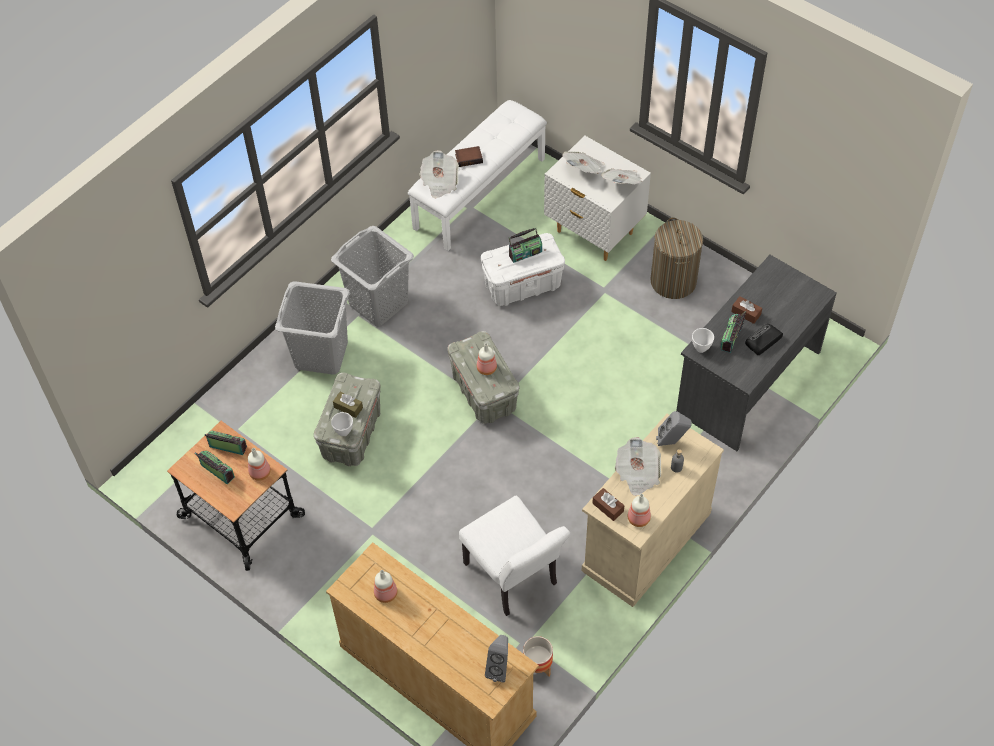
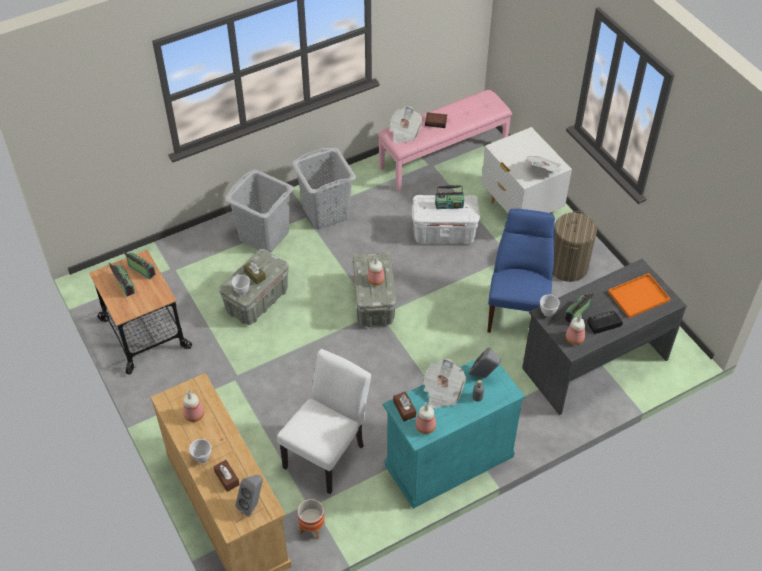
camera: 20 degrees right, 5 degrees down
(260, 472) = (155, 296): bottle -> bottle (574, 338)
(419, 639) = (202, 459): none -> white bowl
(479, 192) = (443, 156): white bench -> pink bench
(514, 579) = (328, 452): white chair -> white chair turned 135 degrees counterclockwise
(584, 169) = (518, 151): newspaper -> none
(642, 347) = (517, 309): none -> blue chair
(646, 541) = (449, 460): beige cabinet -> turquoise cabinet
(746, 313) = (599, 297): brown tissue box -> brown tissue box (227, 478)
(785, 297) = (639, 295): none -> orange tray

